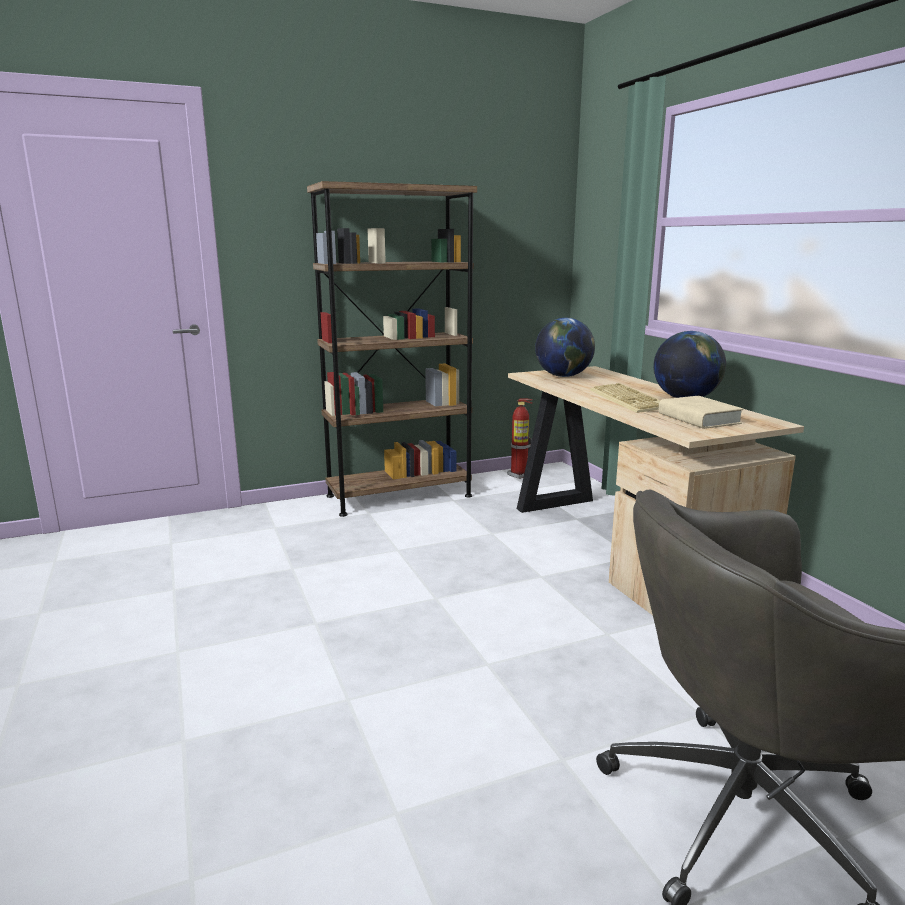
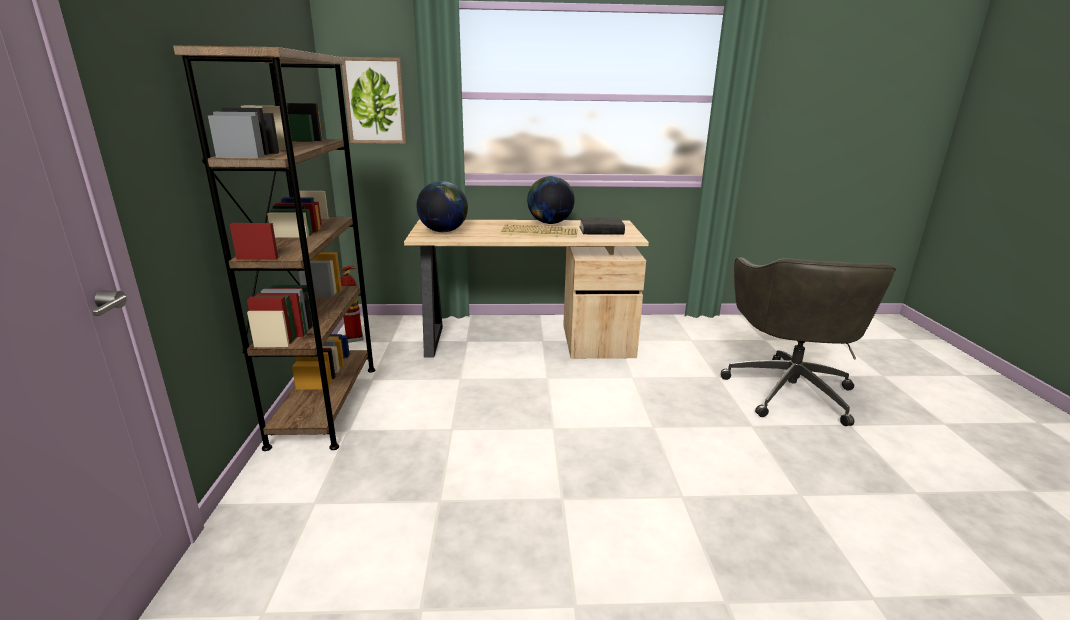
camera: 70 degrees left, 5 degrees up
(604, 232) = (375, 101): none -> picture
(698, 419) = (601, 230): beige book -> black book

